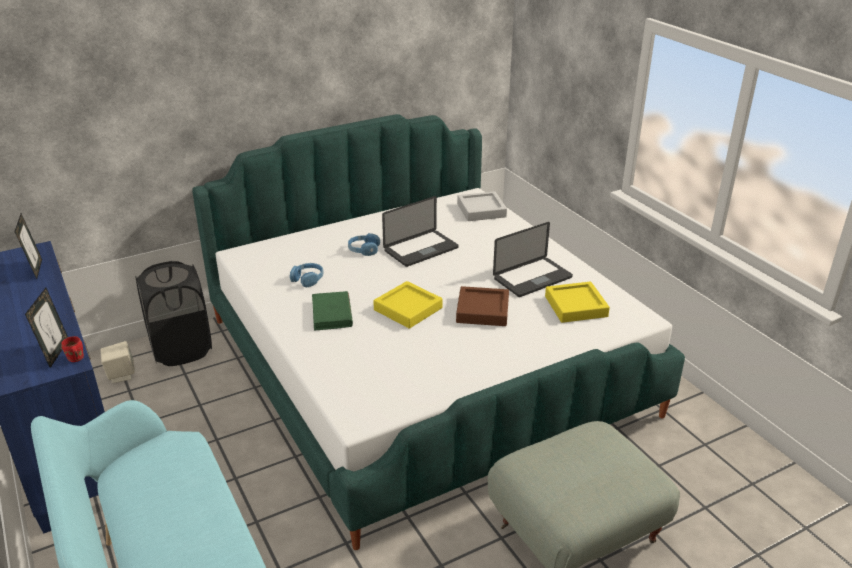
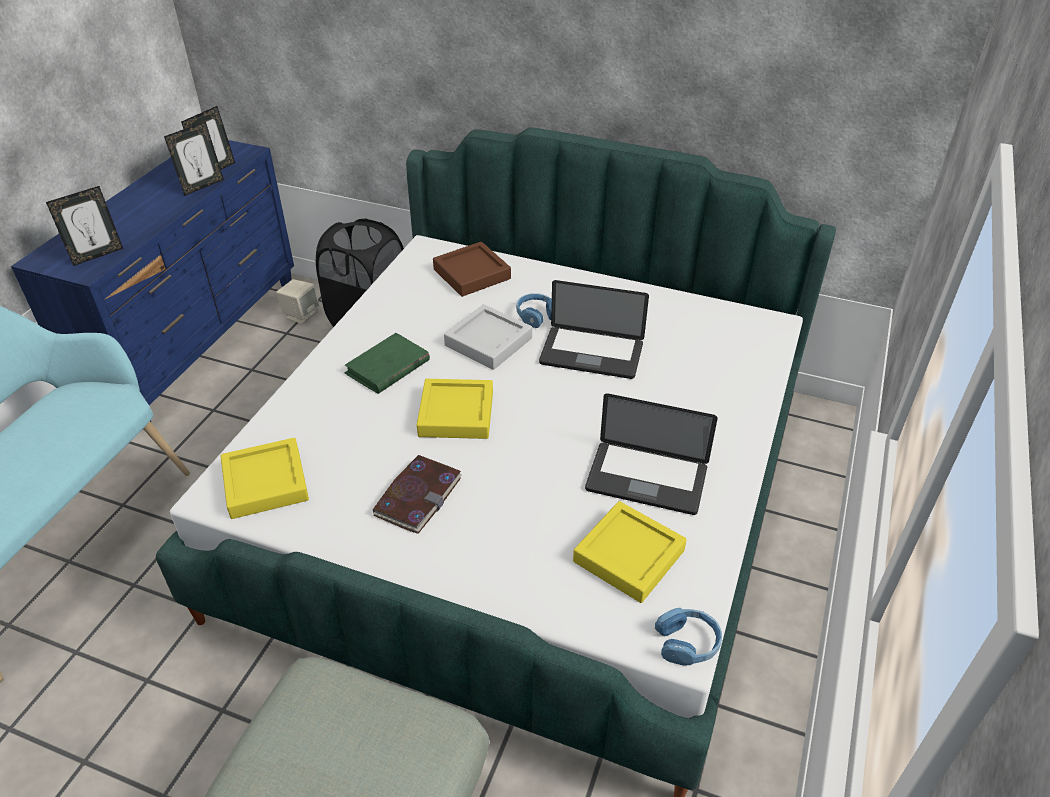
camera: 50 degrees right, 10 degrees up
(47, 282) = (202, 186): none -> picture frame
(75, 359) = (96, 269): red mug -> none
(308, 279) = (433, 314): blue headphones -> blue headphones (687, 643)
(373, 397) = (266, 483): none -> yellow tray
(456, 348) = (418, 496): none -> book
(481, 210) = (748, 349): grey tray -> grey tray (488, 342)
(482, 311) = (519, 475): brown tray -> brown tray (472, 274)

